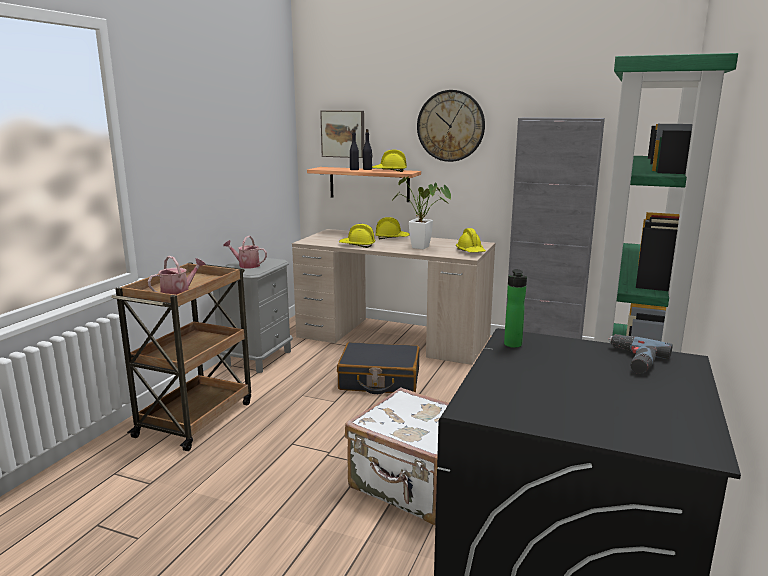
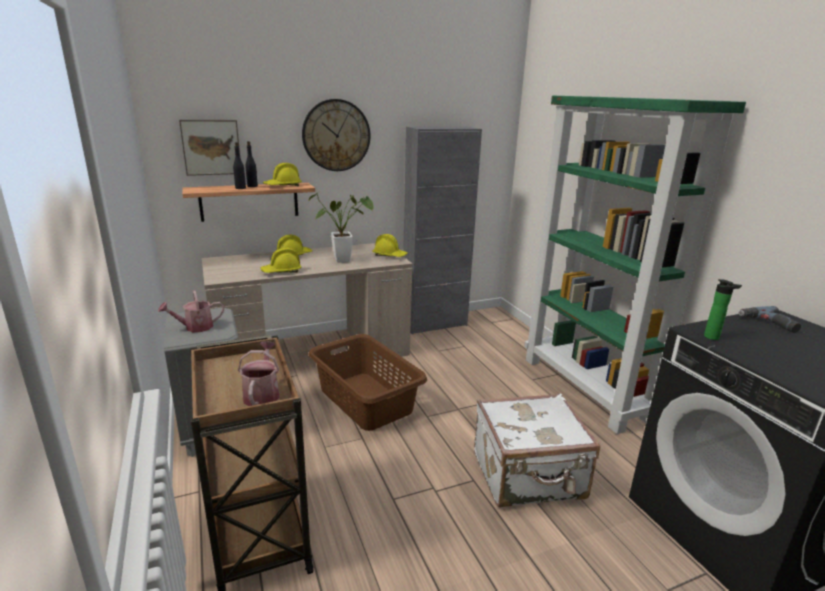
camera: 45 degrees left, 5 degrees up
(379, 380) = (366, 399): black suitcase -> brown laundry basket

